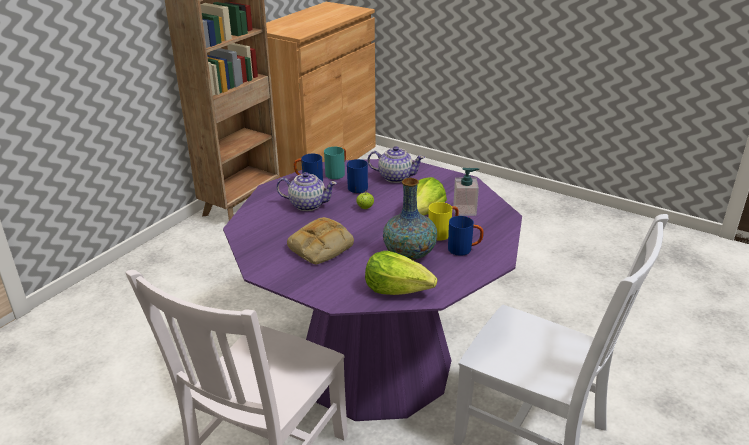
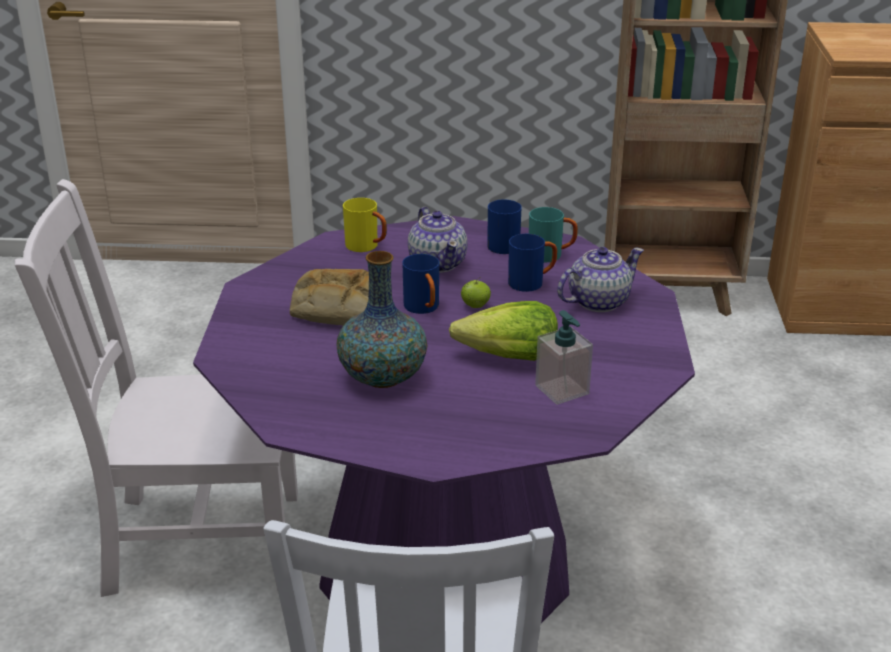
camera: 60 degrees right, 0 degrees up
(395, 177) = (597, 301): teapot -> teapot turned 105 degrees counterclockwise
(398, 289) = (284, 394): lettuce -> none
(443, 233) = (468, 389): yellow mug -> yellow mug (367, 247)
(464, 250) = (438, 421): blue mug -> blue mug (424, 309)

